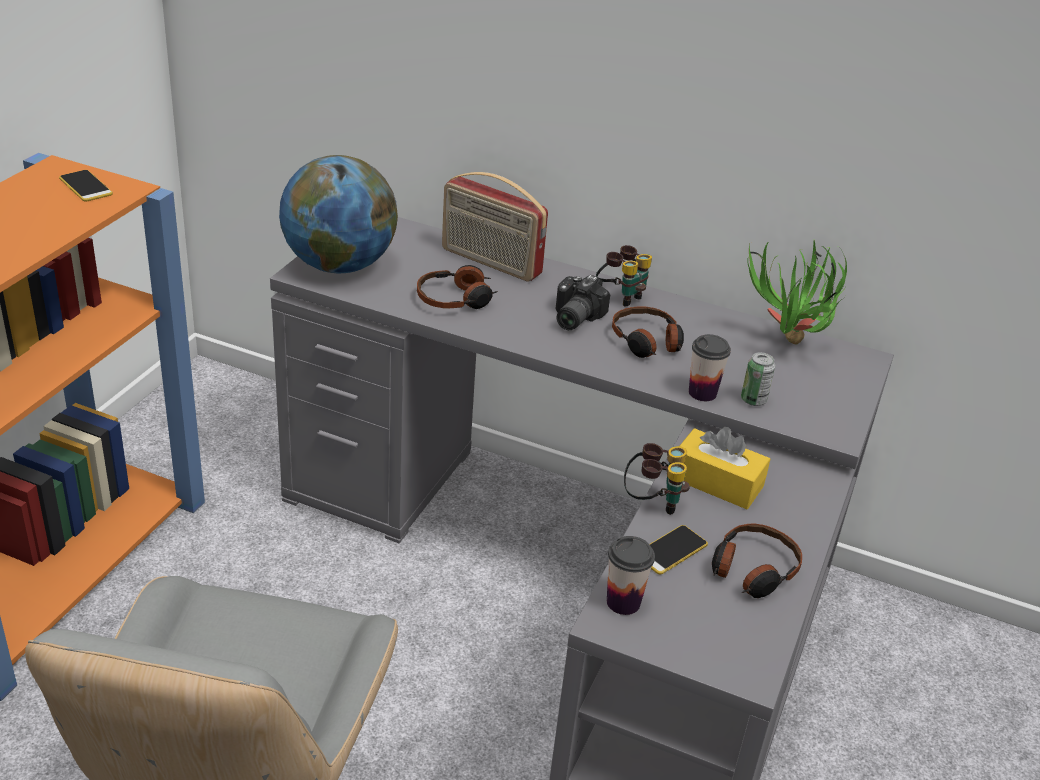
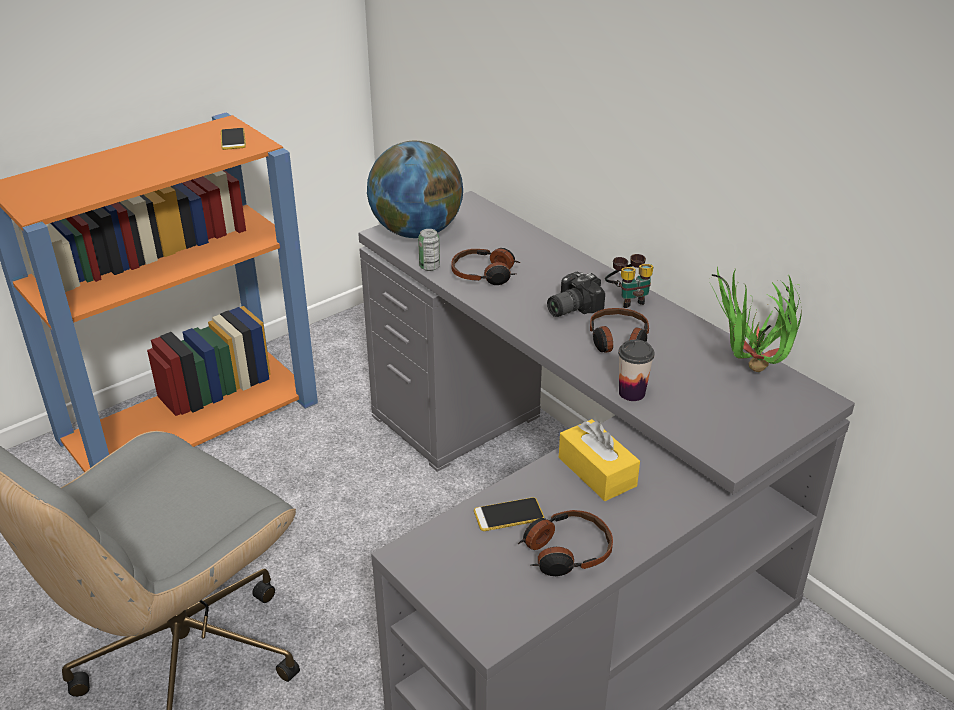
camera: 30 degrees right, 0 degrees up
(490, 262) = (538, 251): radio -> none
(623, 602) = (433, 543): cup -> none
(653, 502) = (526, 472): binoculars -> none
(753, 400) = (674, 410): can -> can (429, 267)

